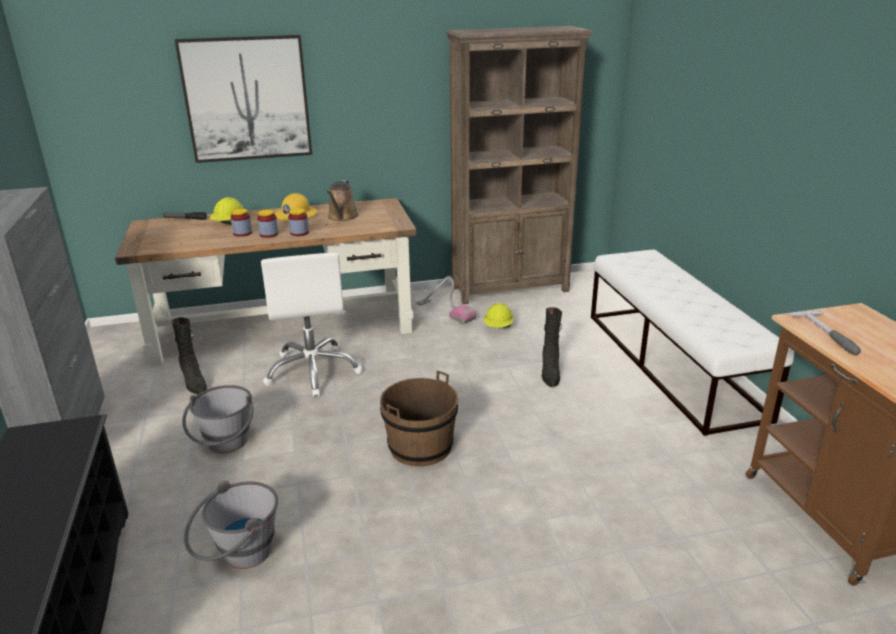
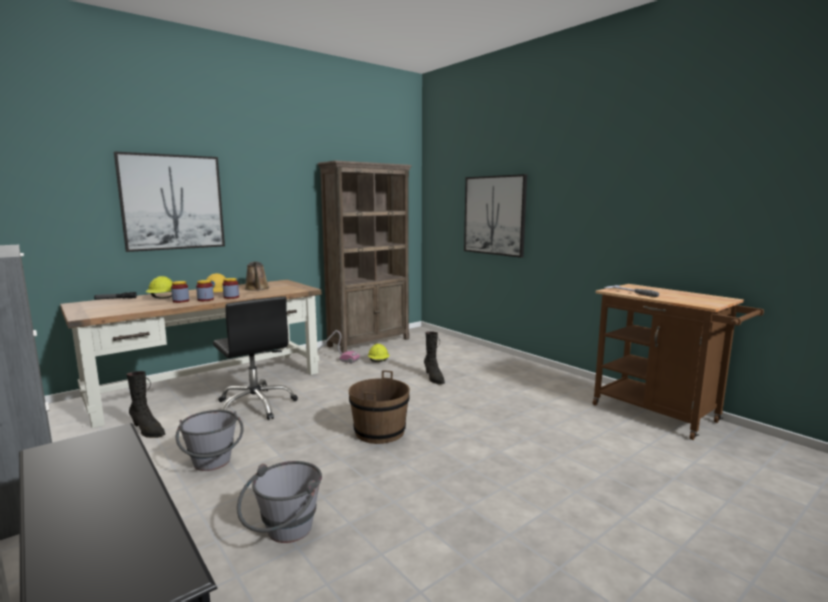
camera: 25 degrees left, 15 degrees down
(313, 371) = (255, 405): white office chair -> black office chair
(672, 364) = (502, 362): white bench -> none
(707, 129) = (494, 215): none -> picture

